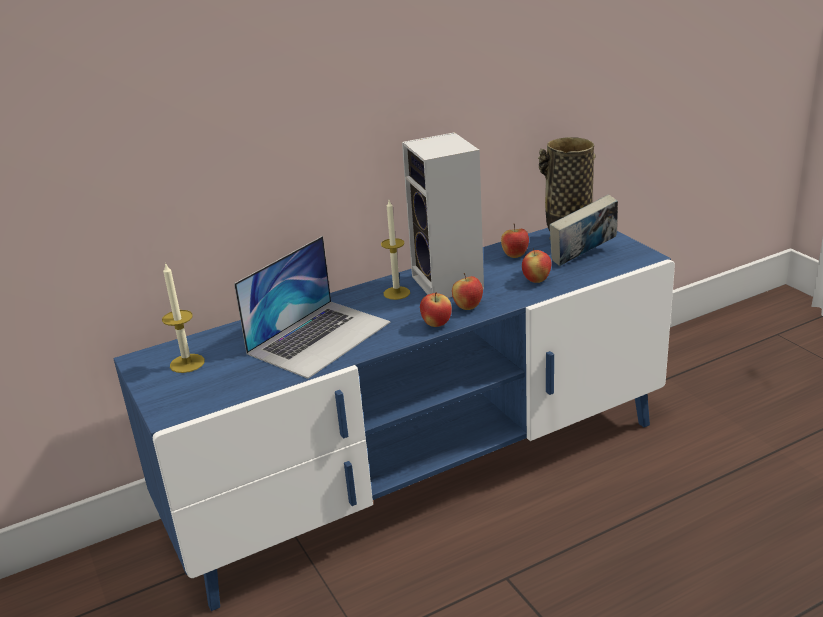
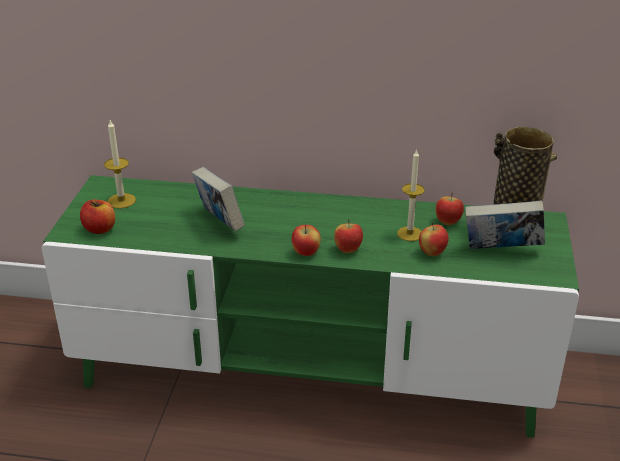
camera: 35 degrees right, 5 degrees up
(202, 395) = (100, 229): none -> apple
(319, 337) = (219, 222): laptop -> book
(396, 293) = (316, 212): candle -> candle (409, 234)
(423, 474) = (310, 373): blue tv stand -> green tv stand
(450, 283) = (364, 223): speaker -> none

